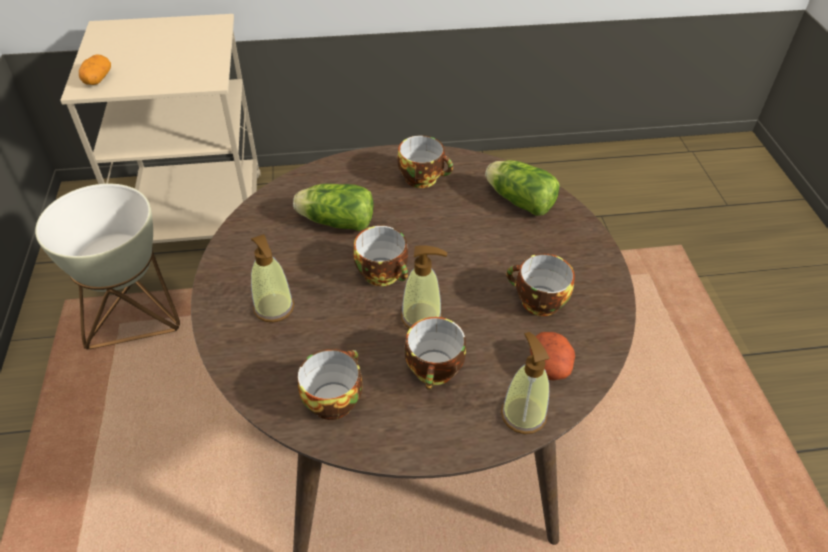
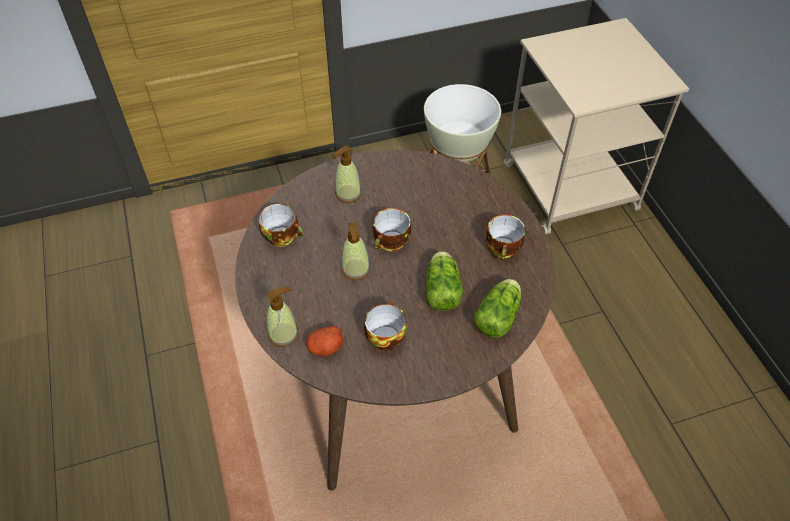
camera: 80 degrees right, 5 degrees up
(97, 79) = (553, 47): potato -> none
(334, 221) = (436, 206): lettuce -> lettuce (442, 289)
(435, 371) = (311, 283): cup -> none

